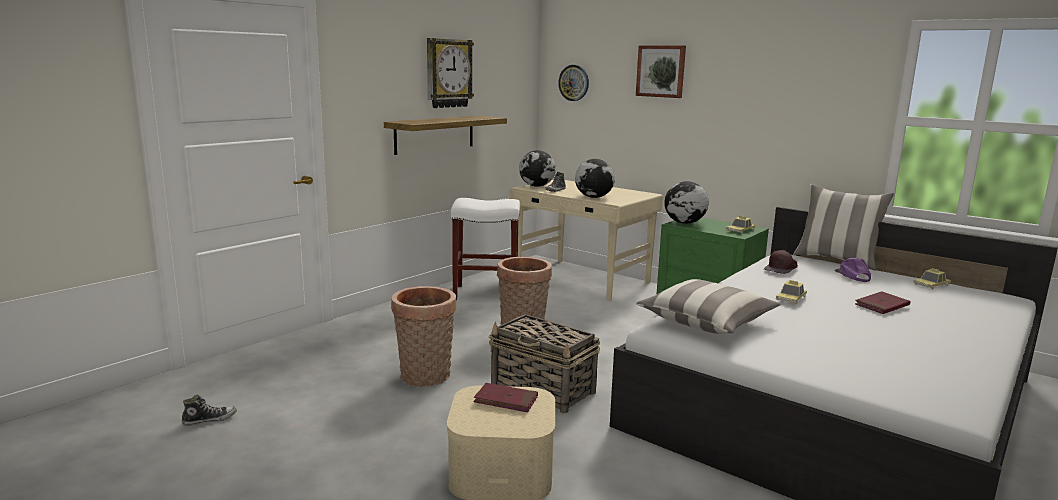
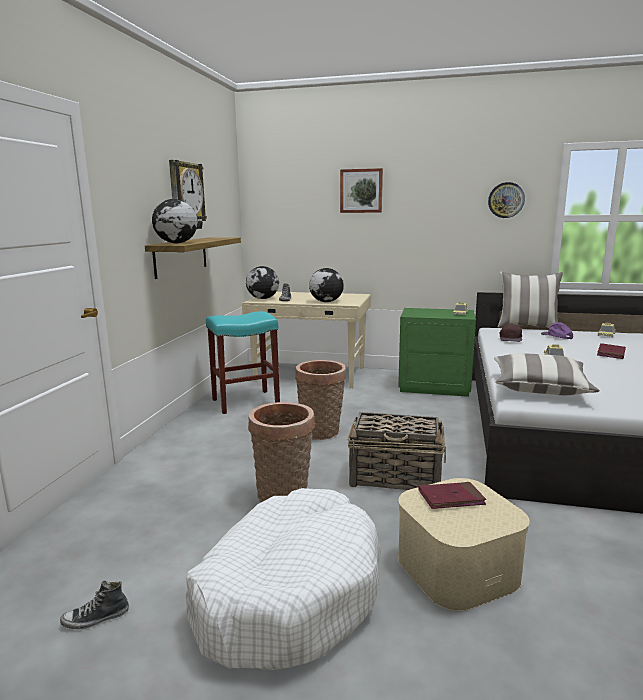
camera: 25 degrees left, 0 degrees up
(210, 419) = (96, 618): shoe -> shoe turned 150 degrees counterclockwise
(347, 444) = (288, 592): none -> white dog bed
(485, 293) = (244, 402): white stool -> turquoise stool
(574, 83) = (277, 205): wall clock -> wall clock (506, 200)
(684, 223) = (413, 313): globe -> globe (176, 243)

